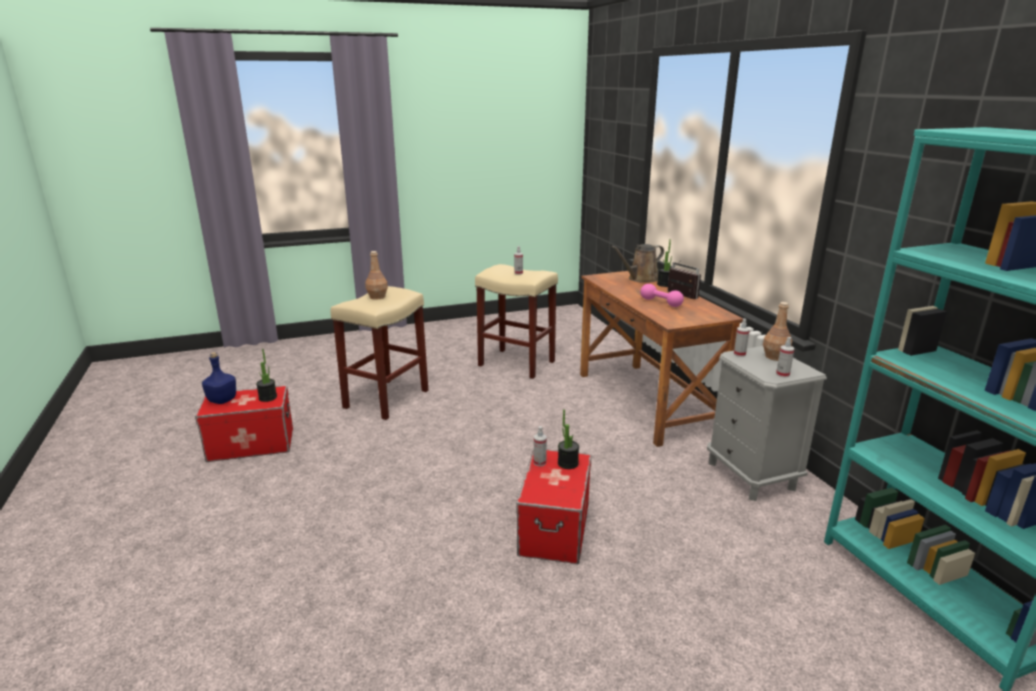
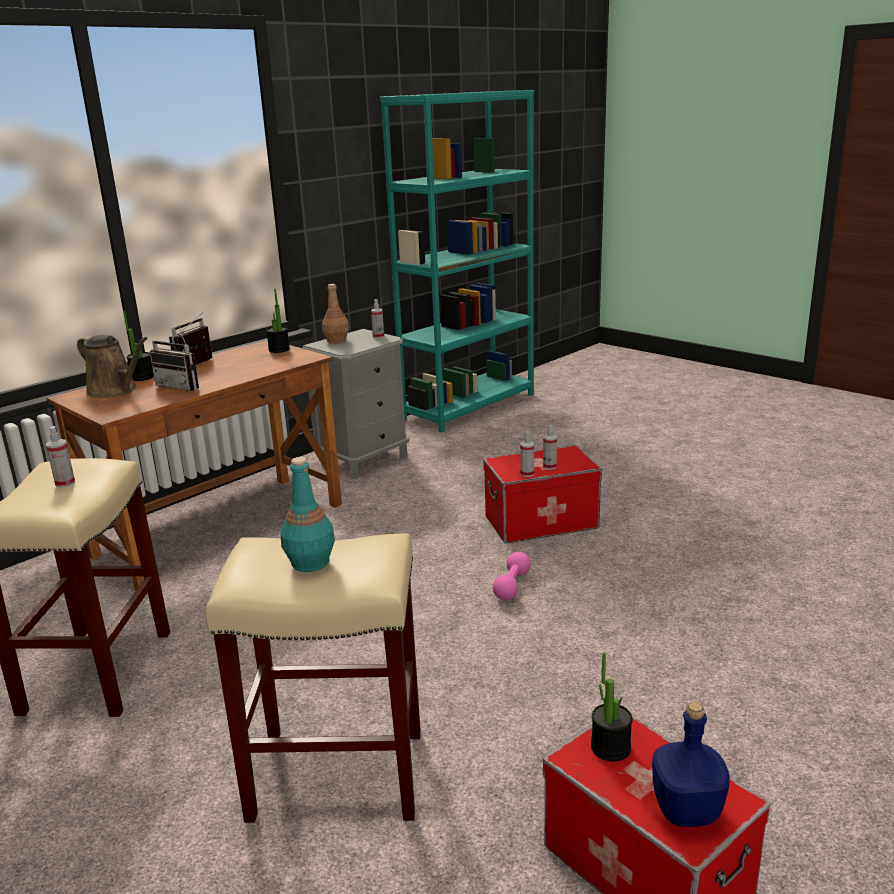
camera: 115 degrees left, 0 degrees up
(377, 297) = (309, 563): brown bottle -> turquoise bottle
(568, 463) = (513, 463): potted plant -> potted plant (279, 350)
(633, 290) = (182, 386): none -> radio
(660, 302) = (233, 369): pink dumbbell -> pink dumbbell (512, 585)
(739, 354) = (341, 350): spray bottle -> spray bottle (549, 466)

